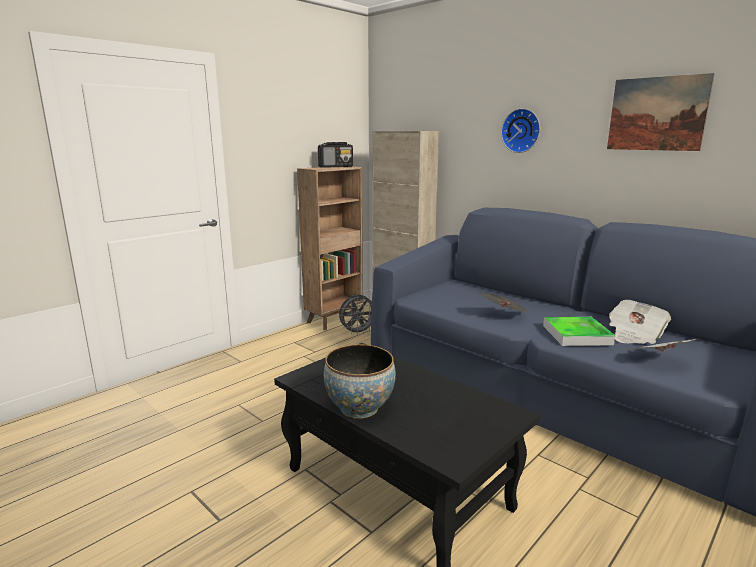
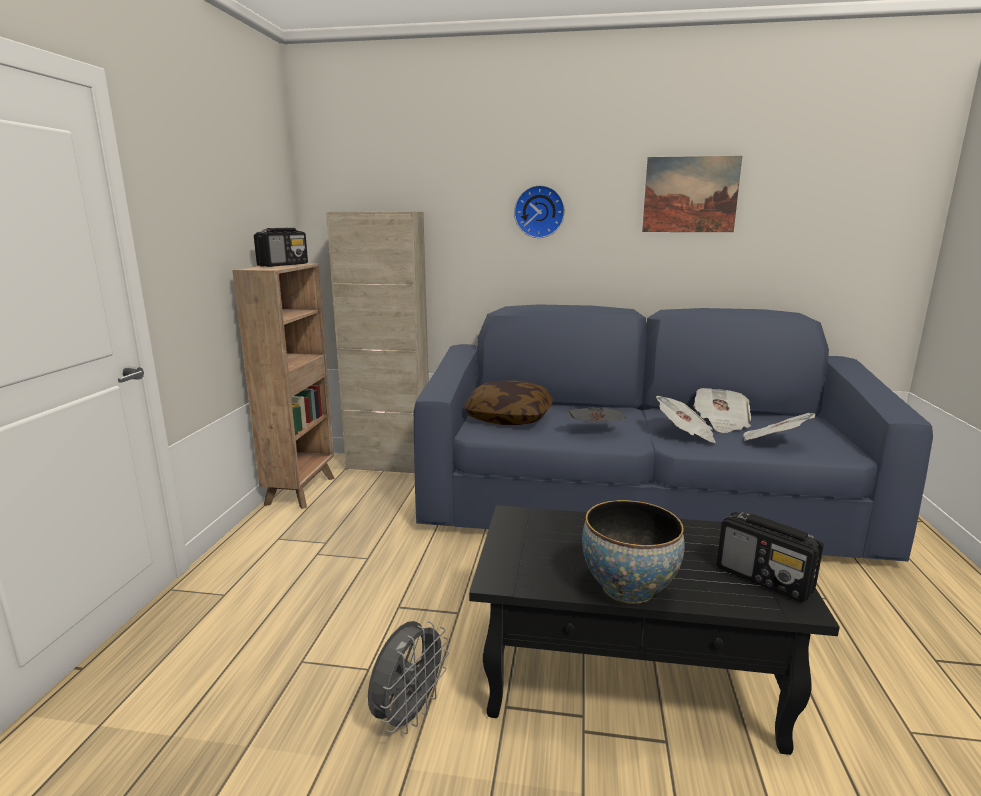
camera: 35 degrees left, 0 degrees up
(358, 332) = (355, 499): grey fan -> grey fan (408, 714)
(455, 294) = (509, 417): none -> pillow
(459, 438) = (765, 579): none -> radio
(576, 335) = (685, 434): tray -> newspaper

